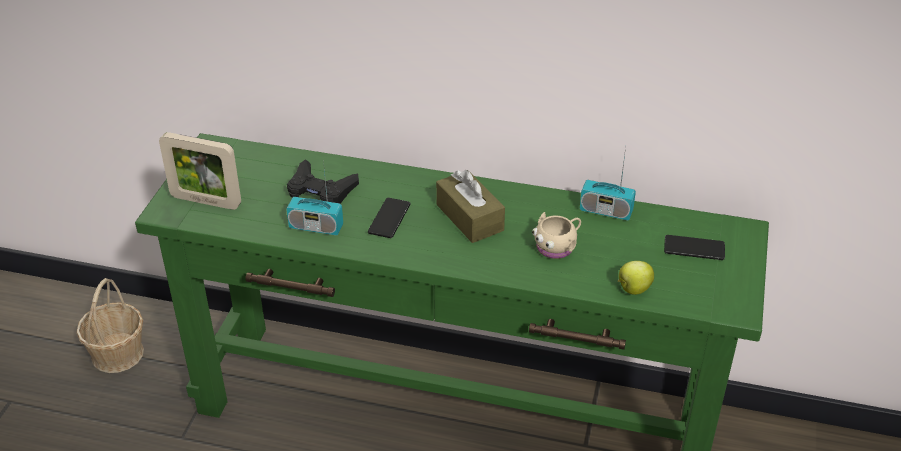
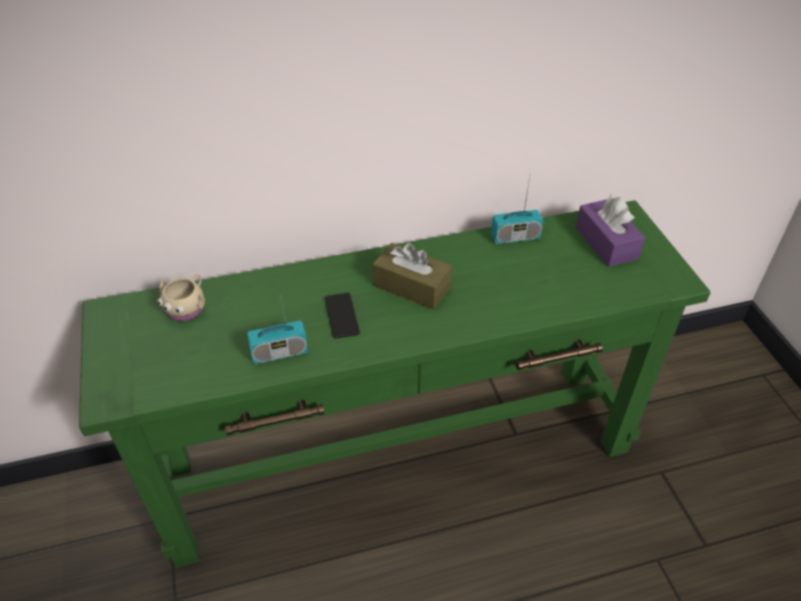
camera: 30 degrees left, 5 degrees up
(118, 353) = (54, 546): basket -> none
(206, 201) = (144, 371): picture frame -> none
(321, 190) = (255, 313): black game controller -> none
(557, 246) = (505, 283): beige mug -> beige mug (187, 307)
(633, 289) = (594, 297): apple -> none
(694, 248) = (606, 243): phone -> purple tissue box

